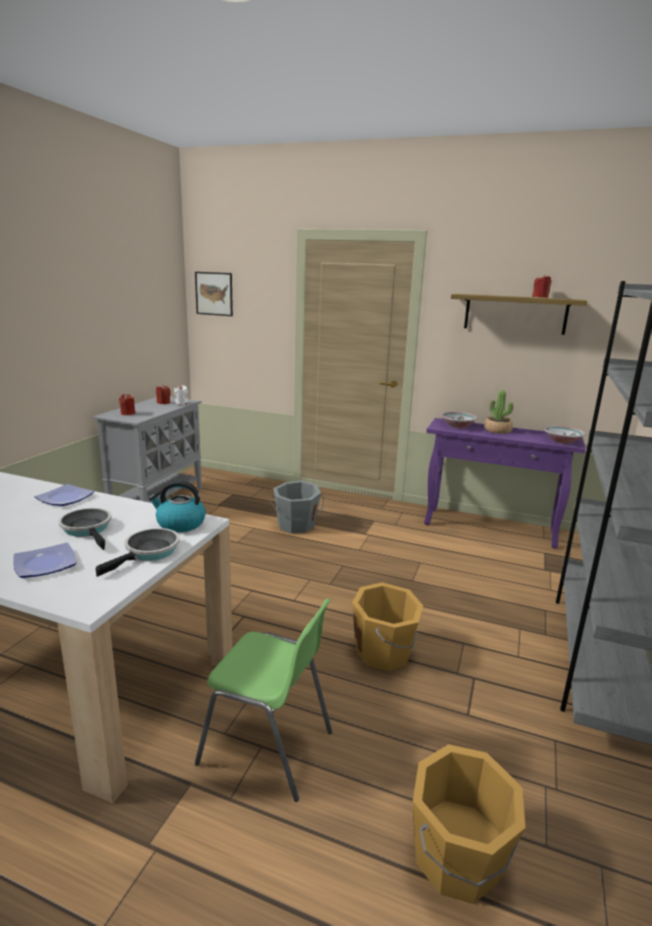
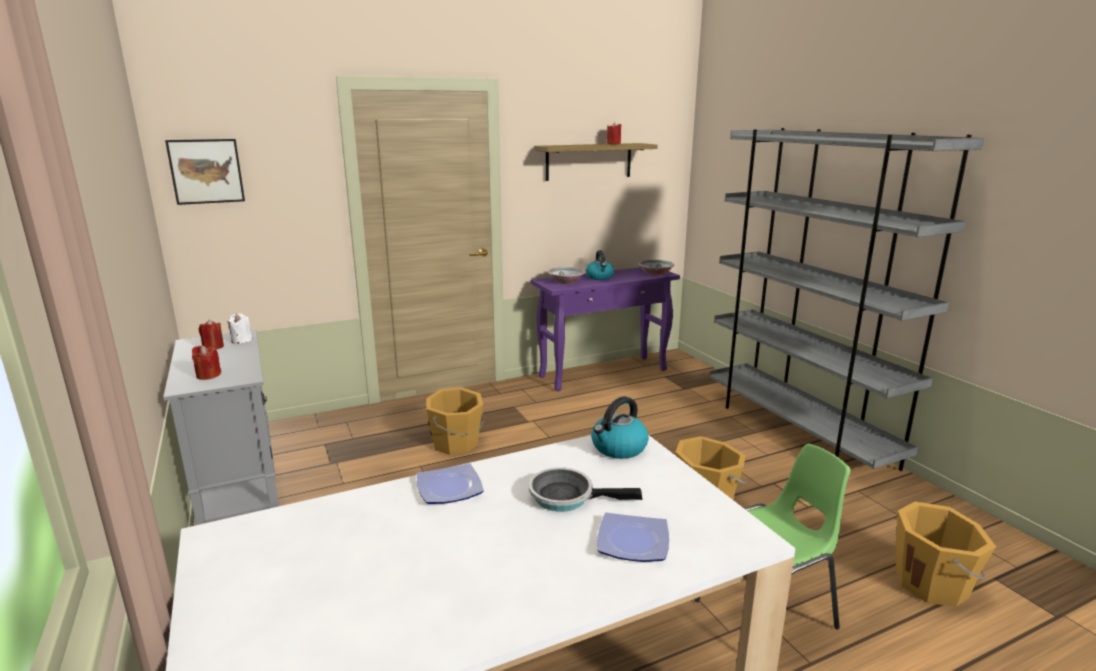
camera: 45 degrees left, 0 degrees up
(149, 552) = (669, 480): frying pan -> none
(296, 525) = (456, 443): grey bucket -> orange bucket
(497, 430) = (600, 277): potted plant -> kettle

